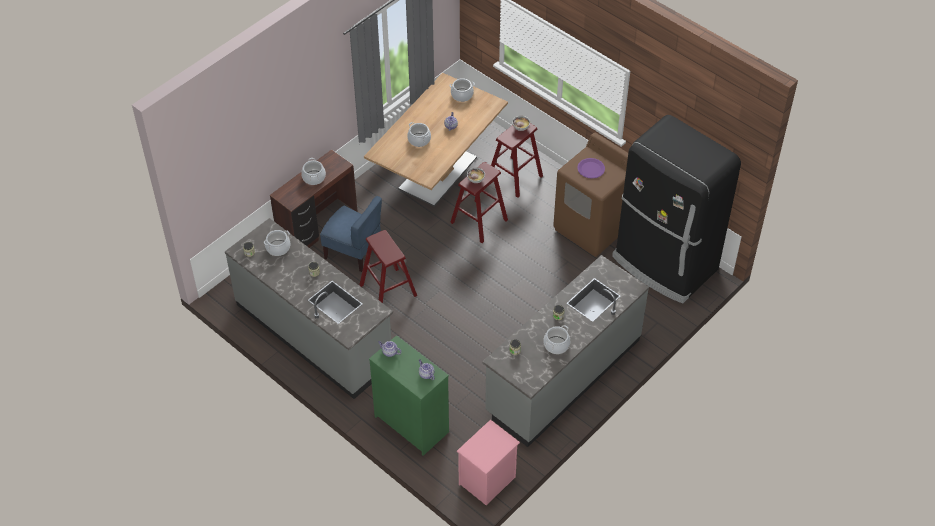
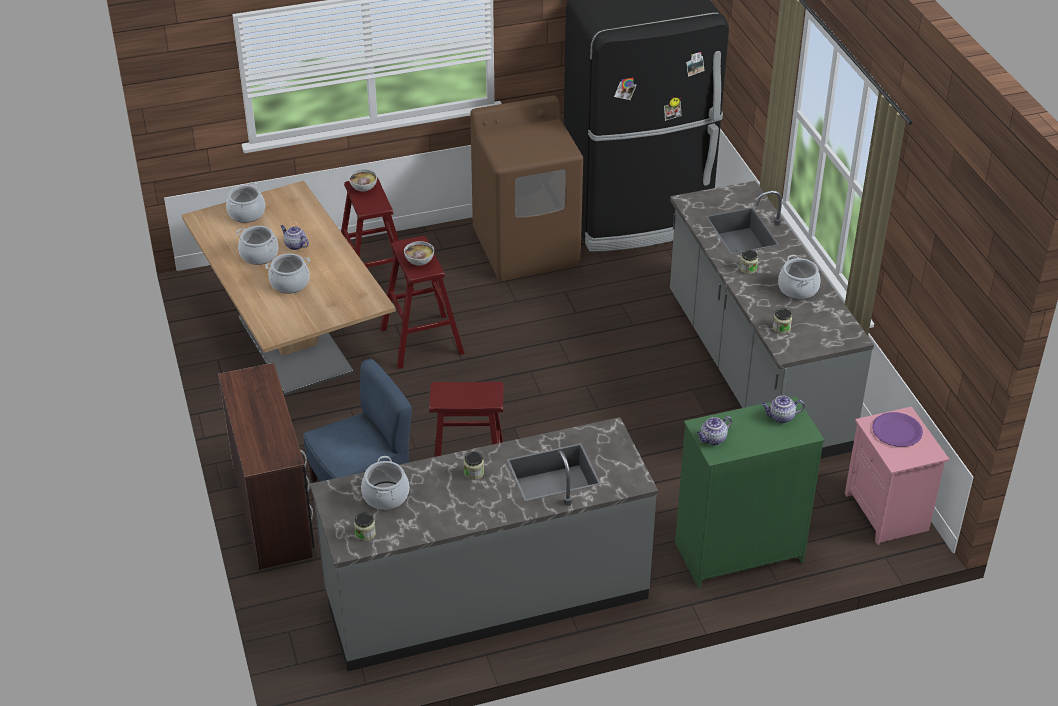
camera: 60 degrees left, 10 degrees down
(313, 178) = (259, 413): cooking pot -> cooking pot (259, 255)
(591, 169) = (521, 144): purple plate -> purple plate (896, 431)

